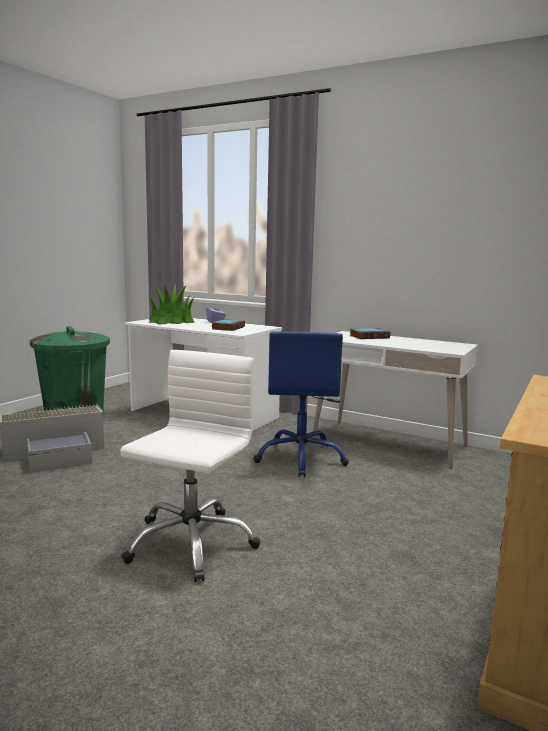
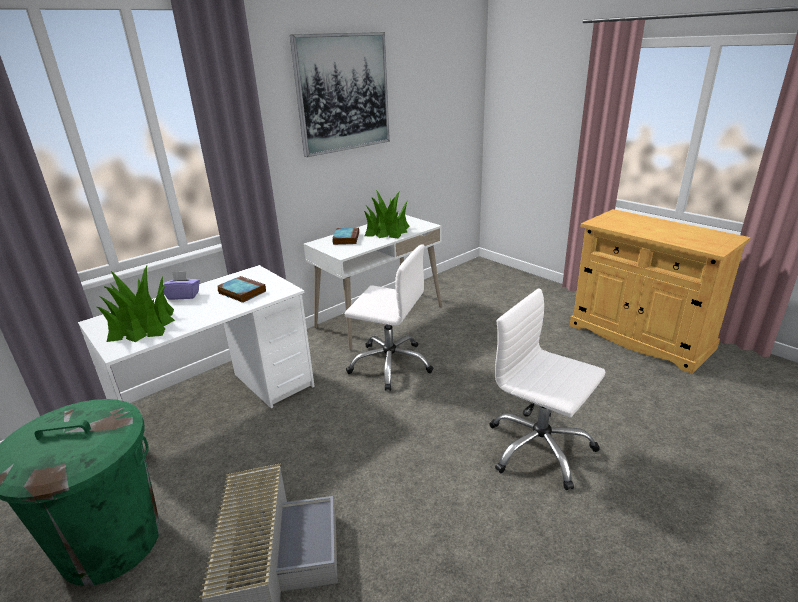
camera: 70 degrees left, 15 degrees up
(301, 458) = (390, 364): blue office chair -> white office chair
(411, 343) = (387, 230): none -> potted plant
(419, 192) = (343, 93): none -> picture

